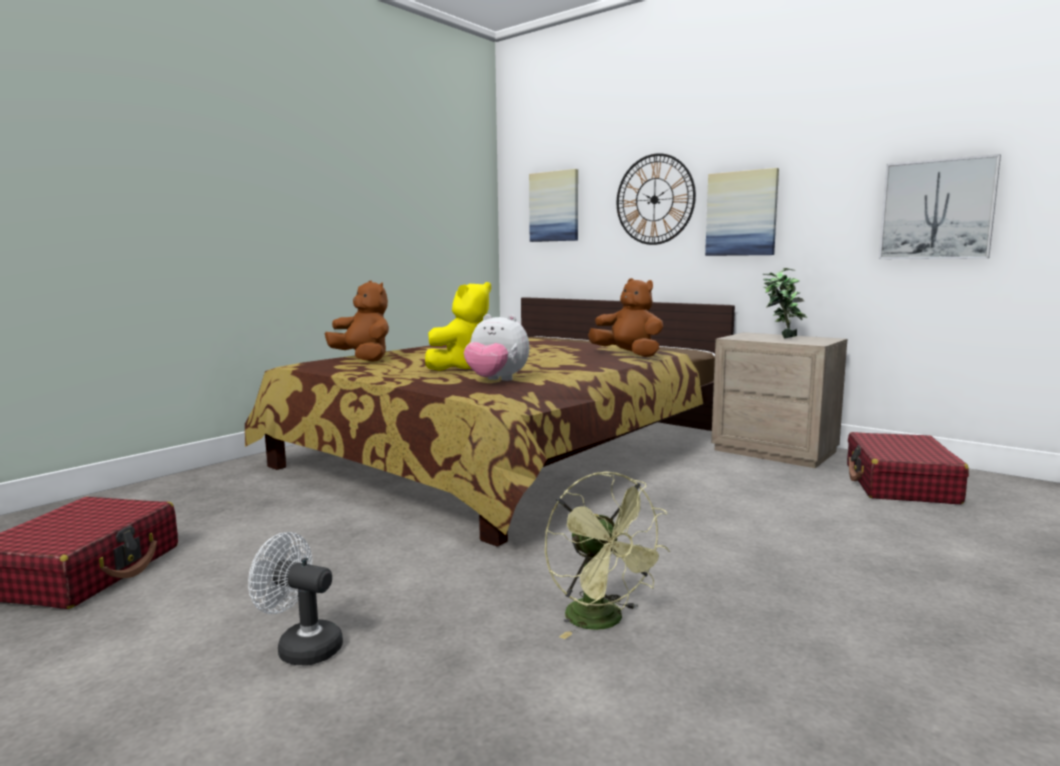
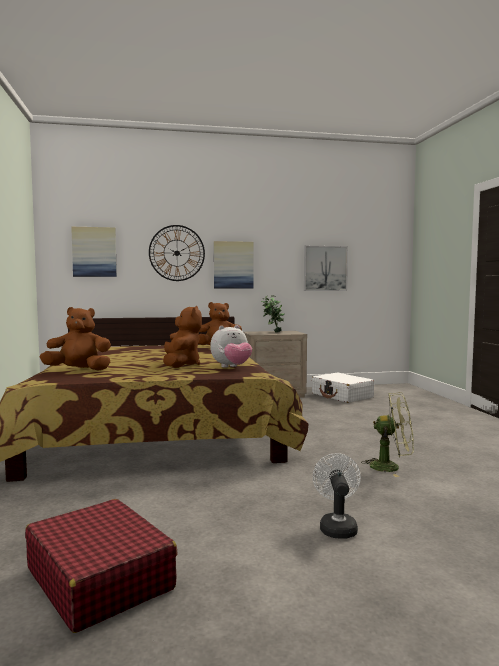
camera: 50 degrees left, 5 degrees down
(301, 647) = (337, 526): white fan -> white fan turned 120 degrees clockwise
(464, 368) = (181, 365): yellow plush toy -> brown plush toy
(900, 484) = (342, 396): red suitcase -> white suitcase

